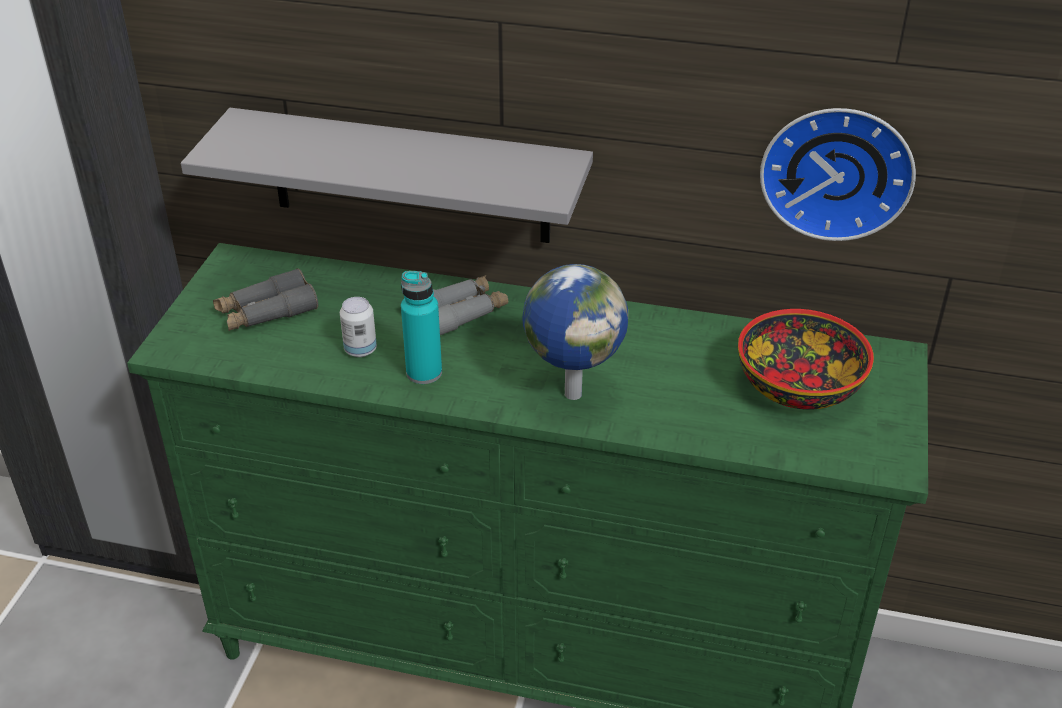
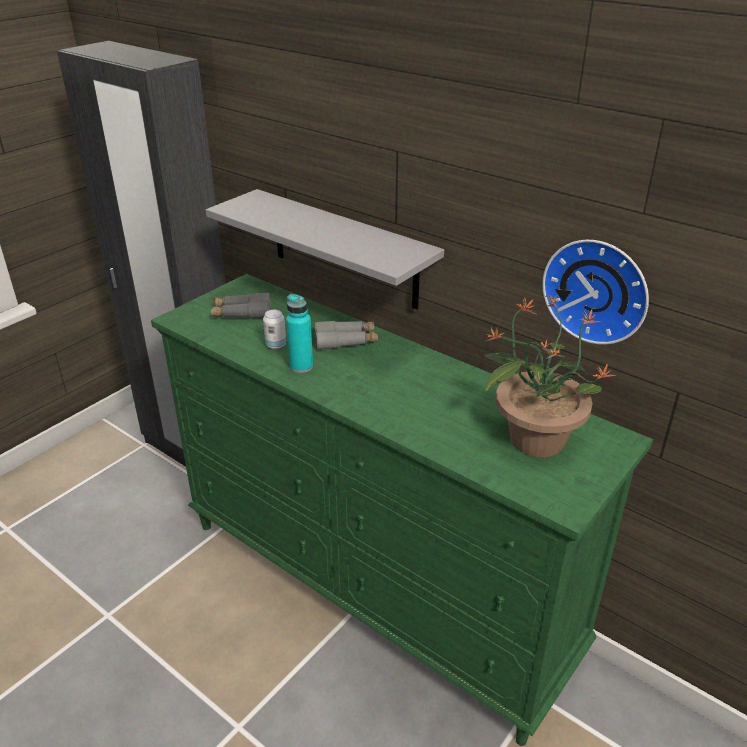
camera: 25 degrees right, 5 degrees down
(572, 393) = (380, 401): globe -> none
(798, 385) = (535, 438): bowl -> potted plant

